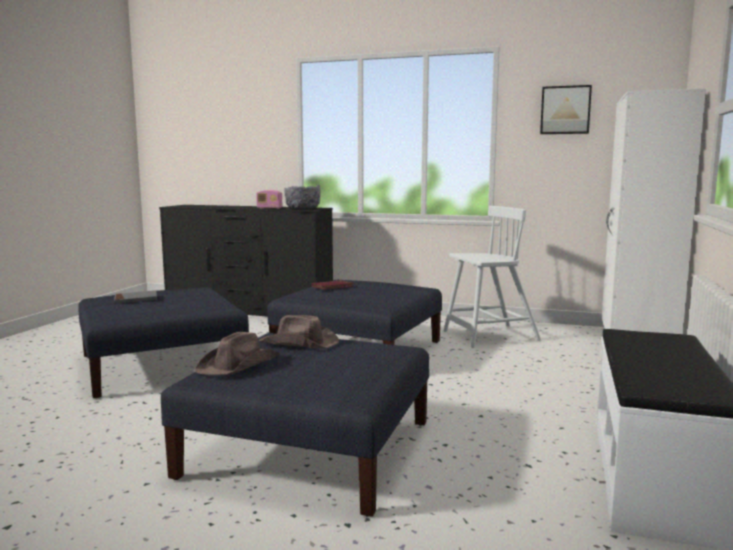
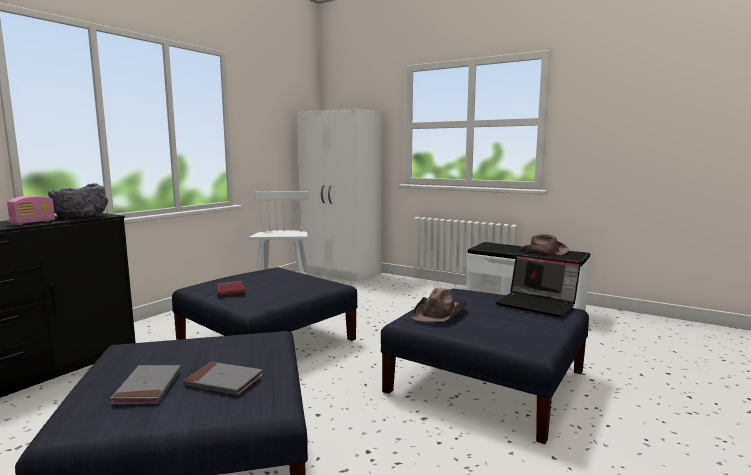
camera: 75 degrees left, 0 degrees up
(140, 309) = (223, 382): none -> grey book
(240, 364) = (497, 333): brown hat -> brown hat (543, 250)
(359, 381) = (537, 304): none -> laptop
(565, 110) = (268, 113): picture -> none

